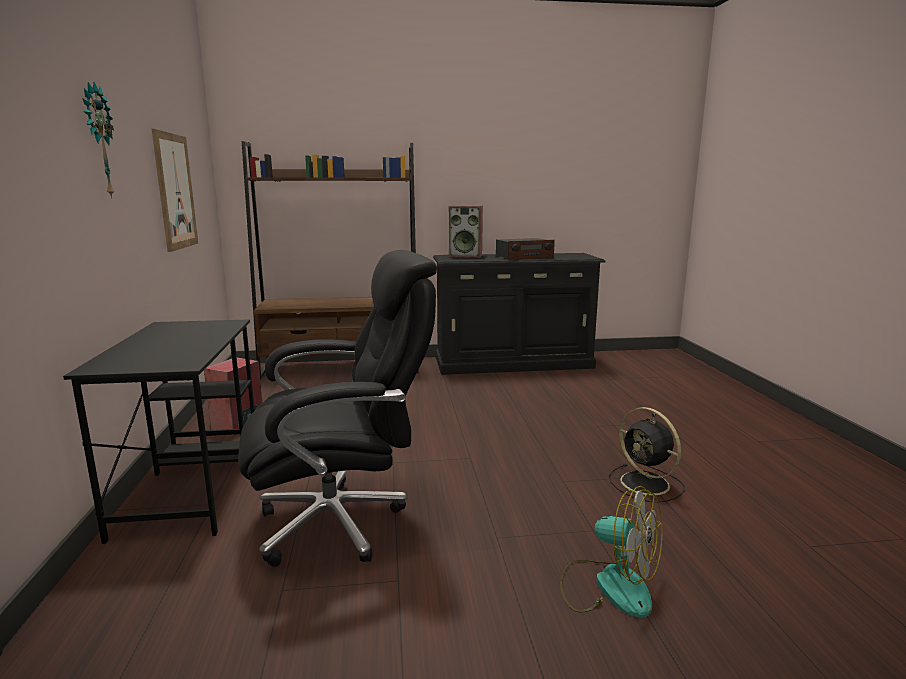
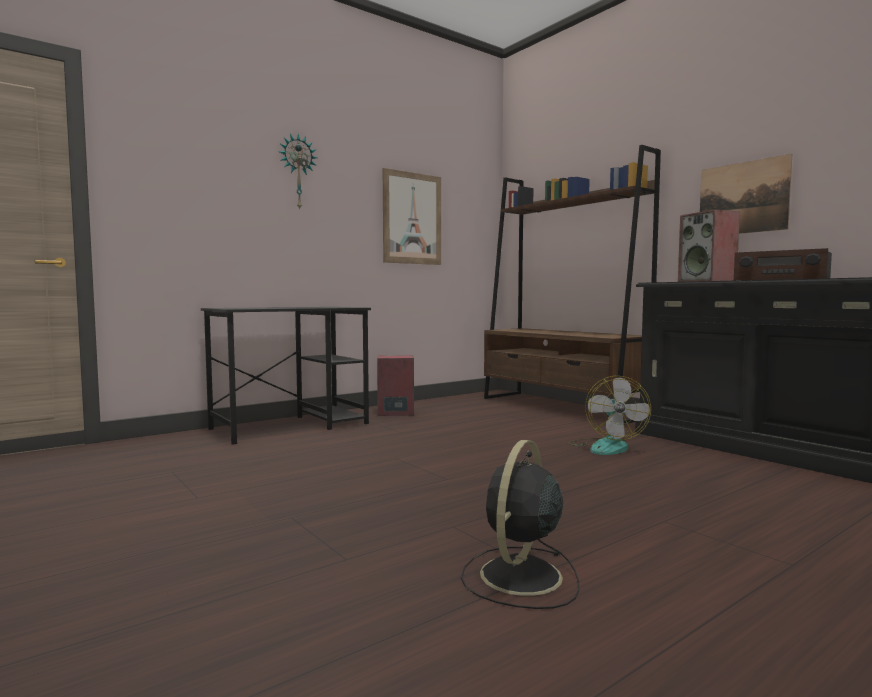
camera: 60 degrees right, 10 degrees down
(341, 522) = (274, 466): black office chair -> none
(475, 193) = (742, 198): none -> picture
(609, 586) = (224, 583): fan -> fan (606, 446)

